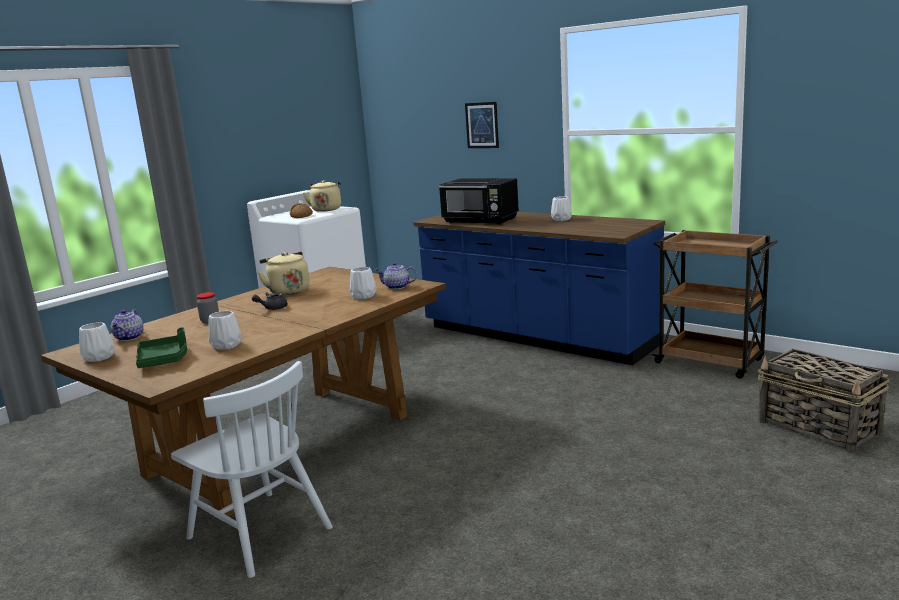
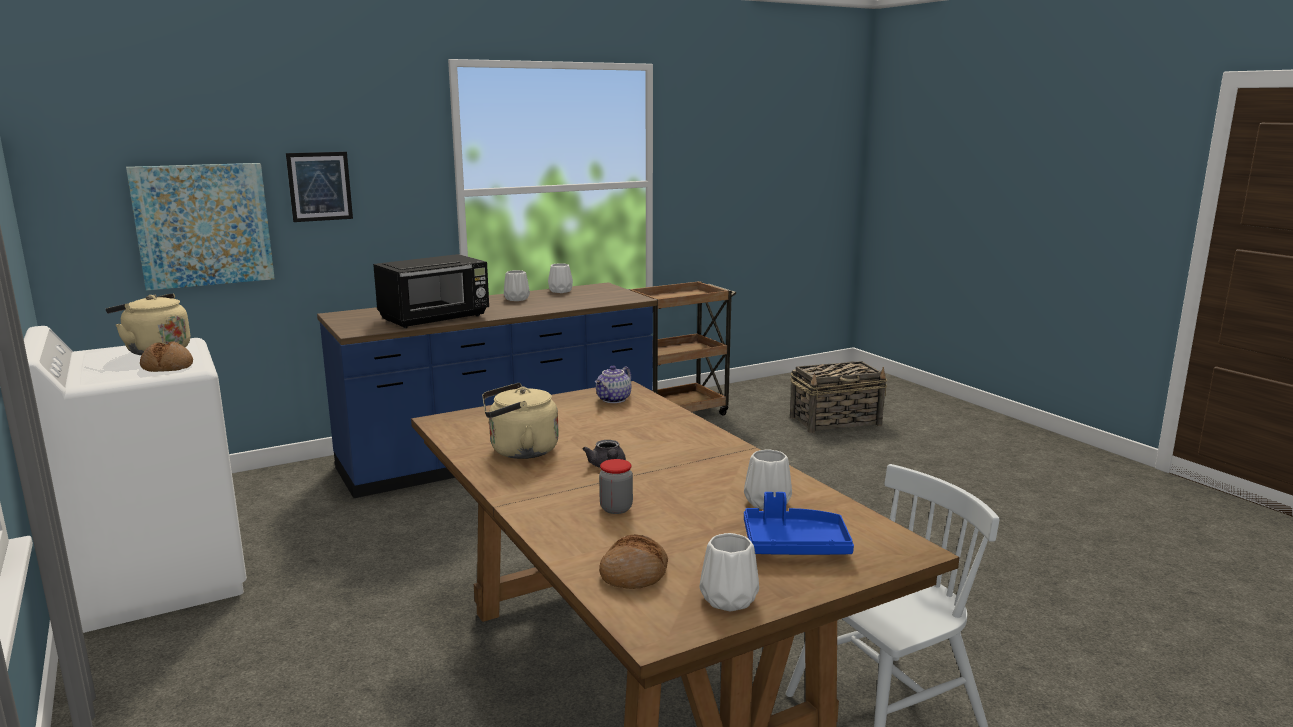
camera: 70 degrees left, 0 degrees up
(130, 338) = (634, 573): teapot -> bread
(164, 359) = (794, 545): green tray -> blue tray
(363, 296) = (630, 417): white vase -> white vase (561, 291)
(428, 147) = (203, 225): none -> picture

